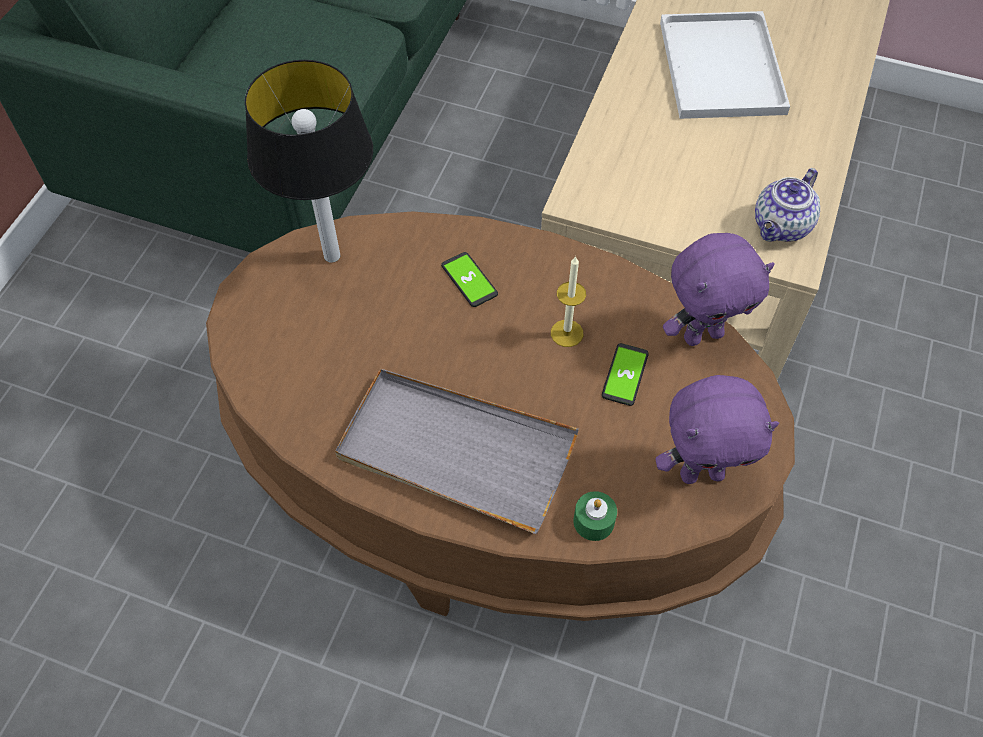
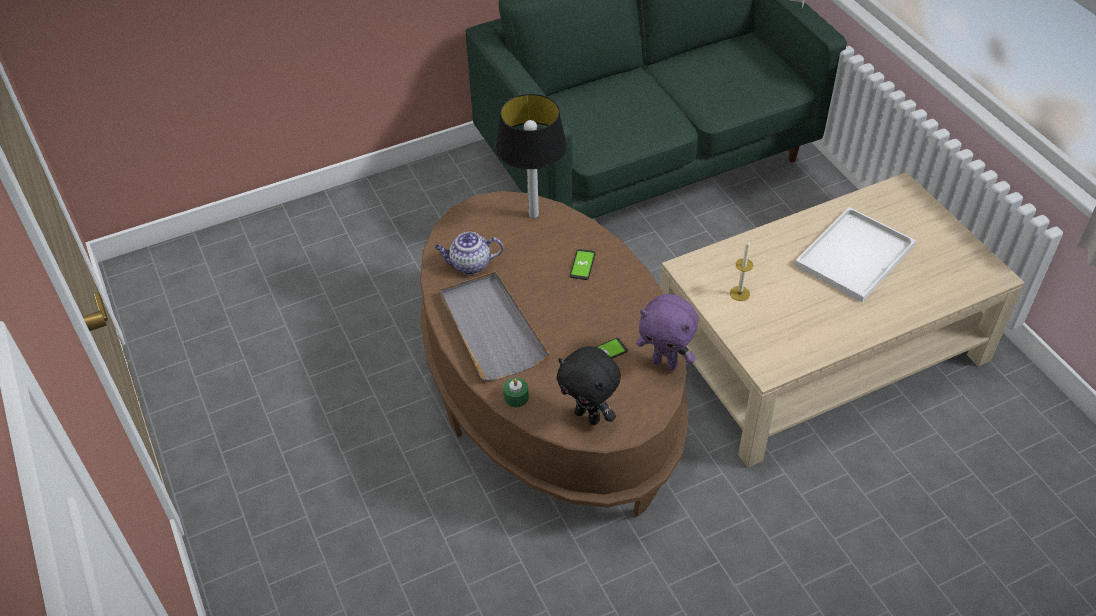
camera: 45 degrees right, 10 degrees down
(567, 333) = (599, 317): candle -> candle (739, 293)
(702, 473) = (588, 416): purple plush toy -> black plush toy
(781, 227) = (781, 351): teapot -> teapot (469, 265)

